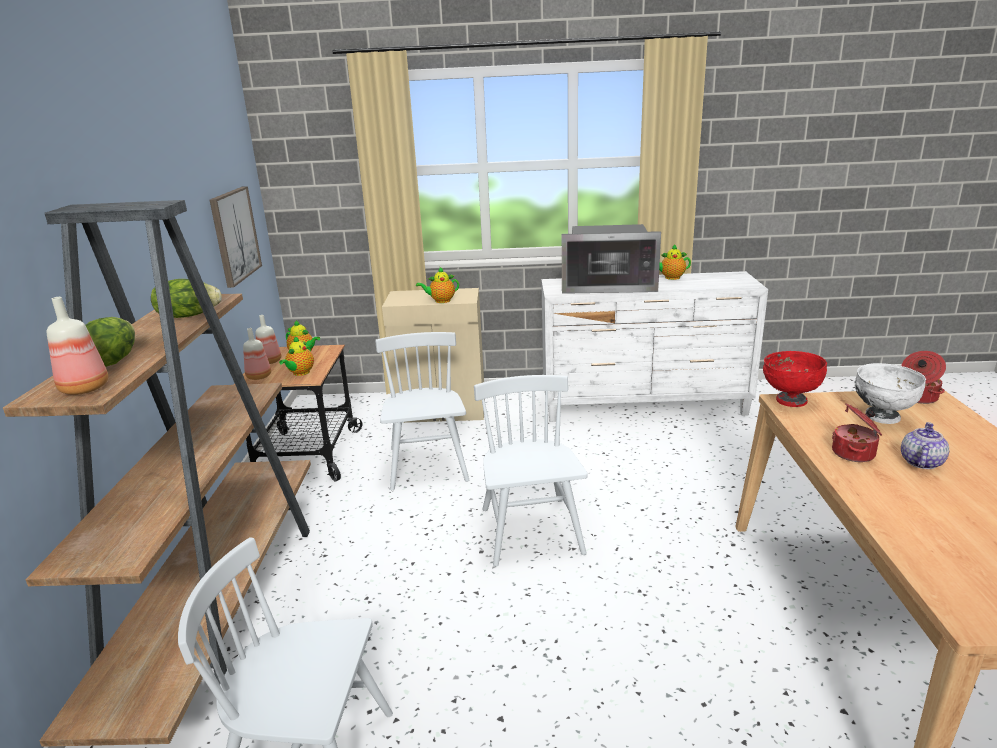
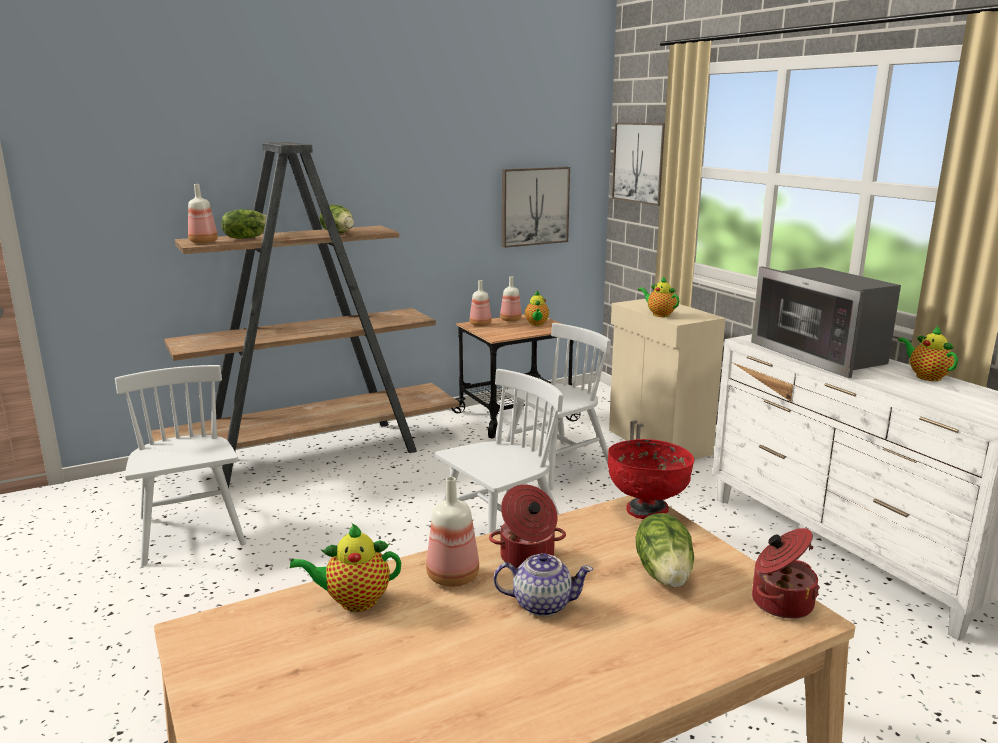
camera: 60 degrees right, 5 degrees down
(300, 373) = (501, 332): teapot -> teapot (353, 601)
(311, 171) = (640, 162): none -> picture
(881, 485) = (454, 577): none -> bottle
(882, 417) = (665, 574): white bowl -> lettuce

